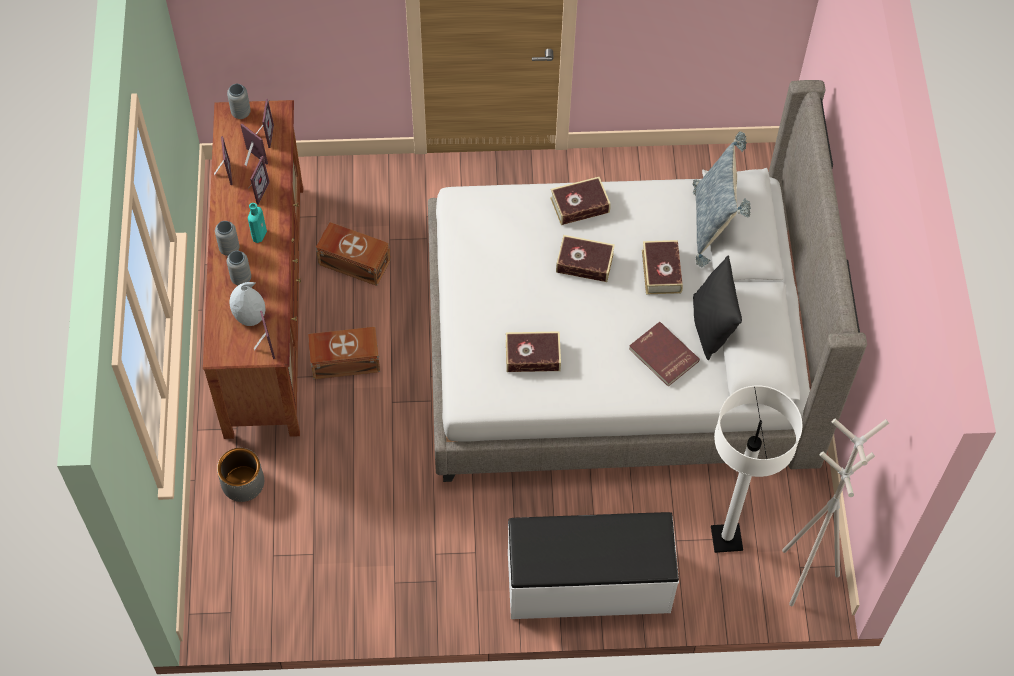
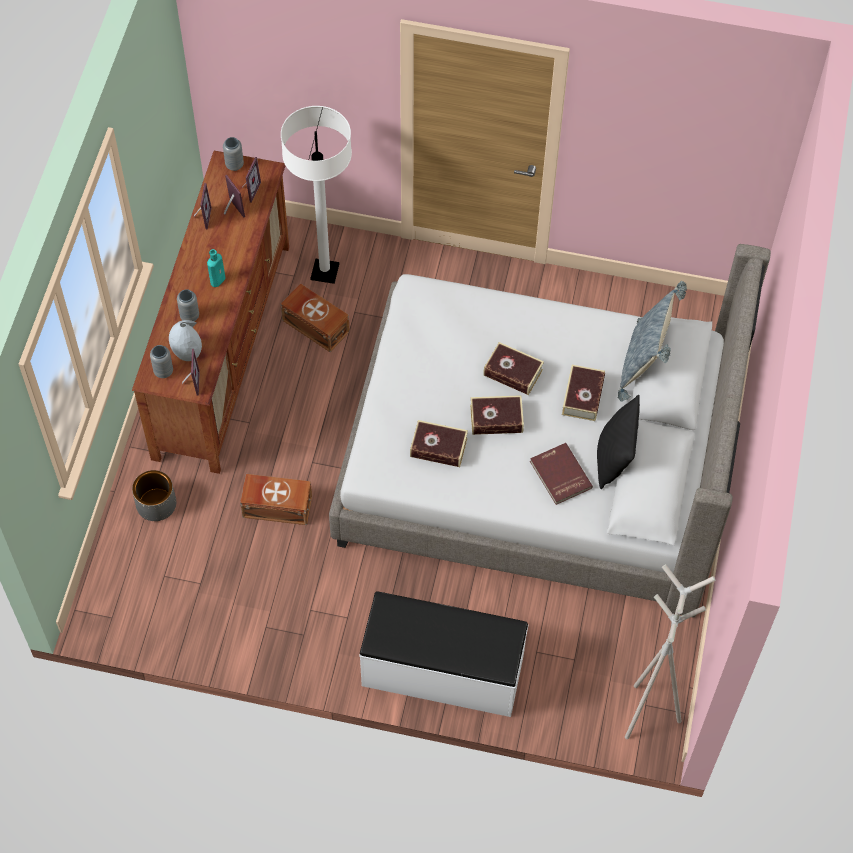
camera: 15 degrees right, 0 degrees up
(229, 249) = (187, 287): grey vase -> grey vase (163, 371)
(256, 191) = (226, 239): picture frame -> none
(344, 360) = (280, 414): brown storage box -> brown storage box (276, 506)
(580, 205) = (525, 318): book -> book (496, 419)
(726, 538) = (584, 661): white floor lamp -> white floor lamp (325, 272)

